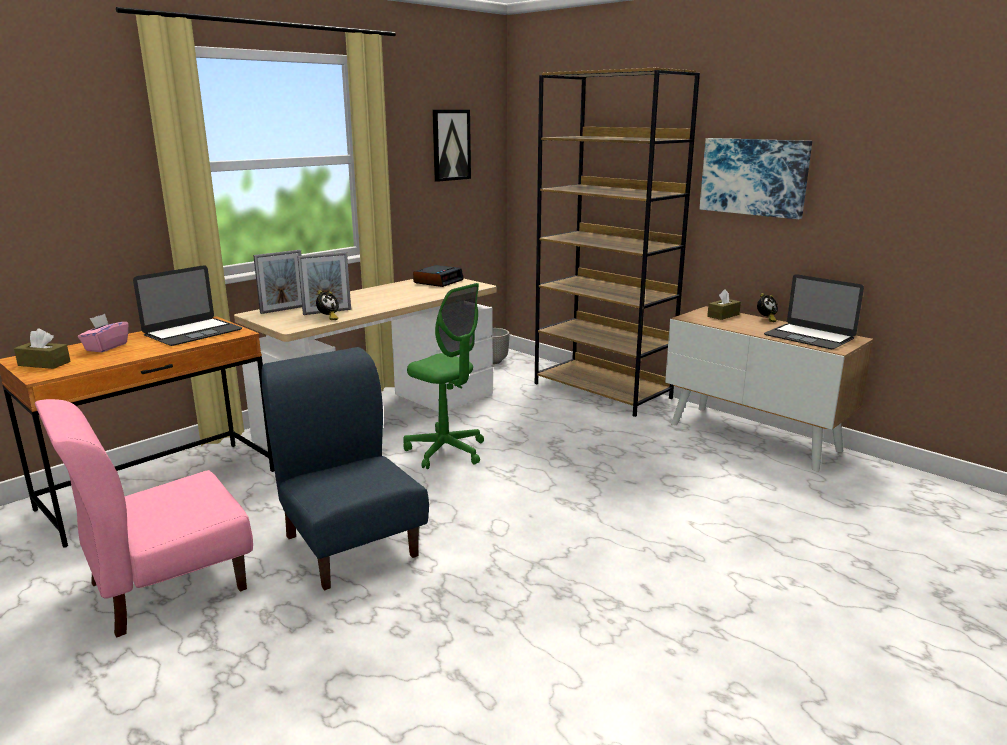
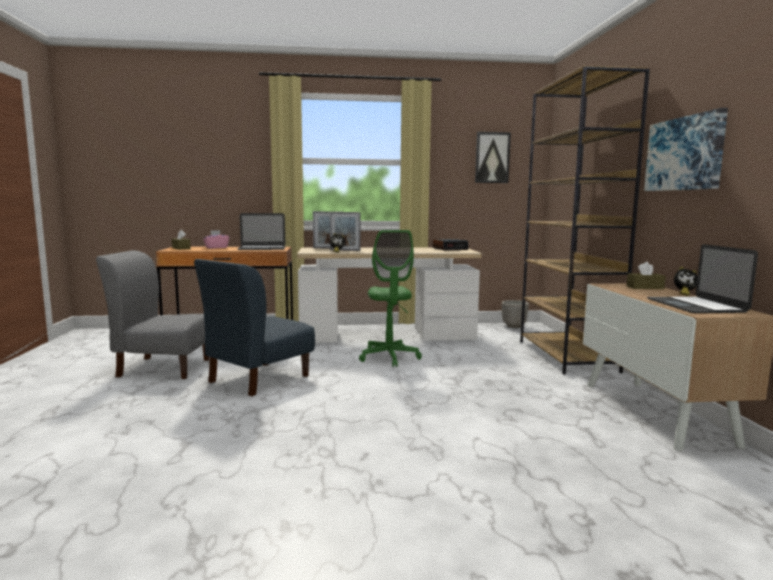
camera: 40 degrees right, 10 degrees down
(167, 585) = (164, 367): pink chair -> grey chair
(351, 545) = (258, 378): blue chair -> blue chair turned 150 degrees counterclockwise

